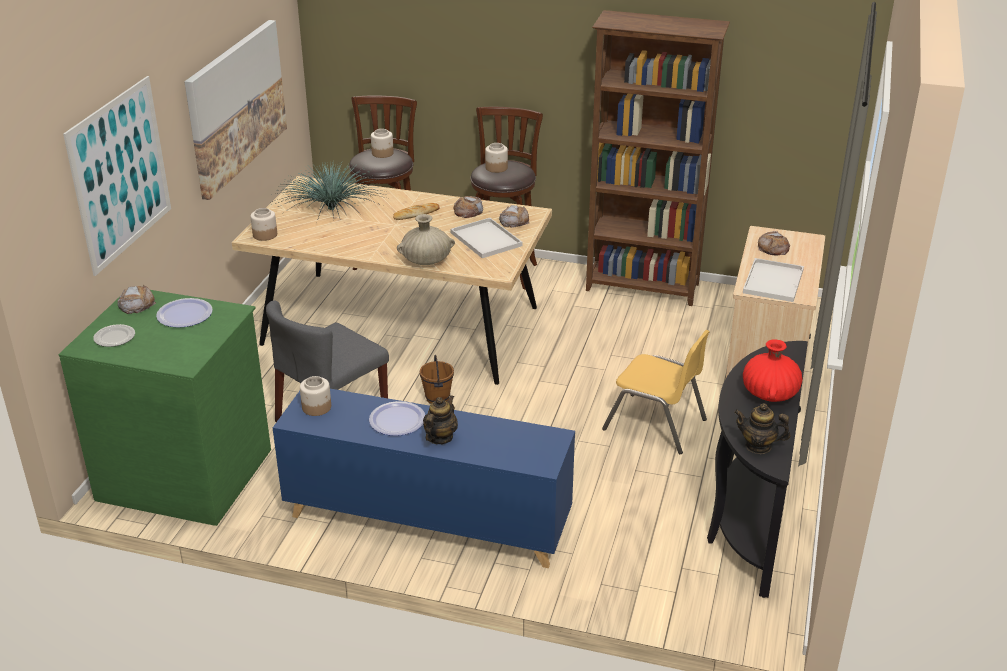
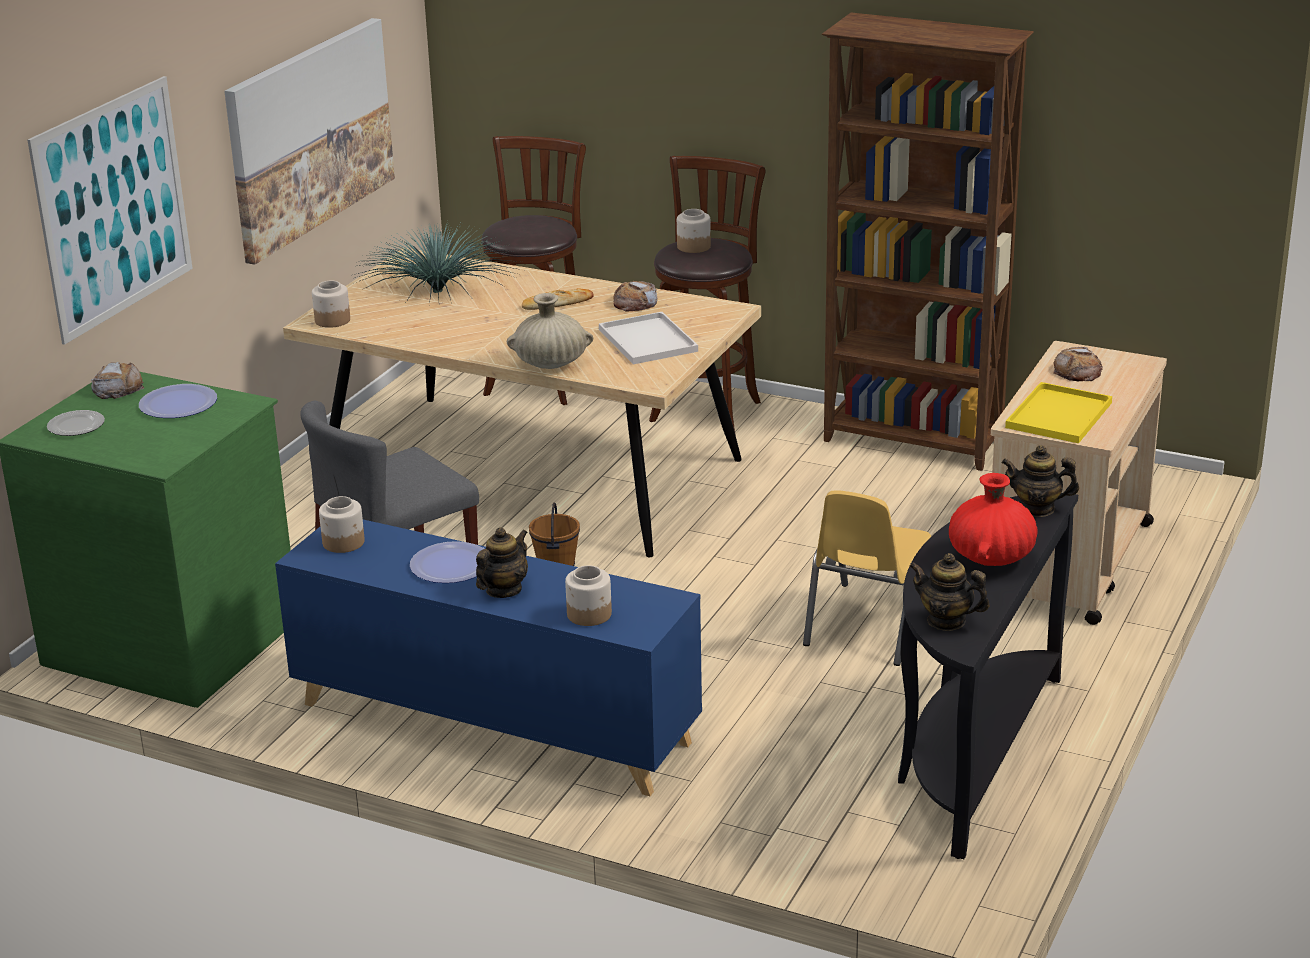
camera: 10 degrees right, 5 degrees down
(383, 153) = (533, 221): jar -> jar (590, 614)
(514, 220) = (698, 318): bread -> none
(655, 424) = (870, 625): yellow chair -> yellow chair turned 75 degrees clockwise
(772, 280) = (1058, 414): white tray -> yellow tray
(785, 354) = (1037, 508): none -> teapot

